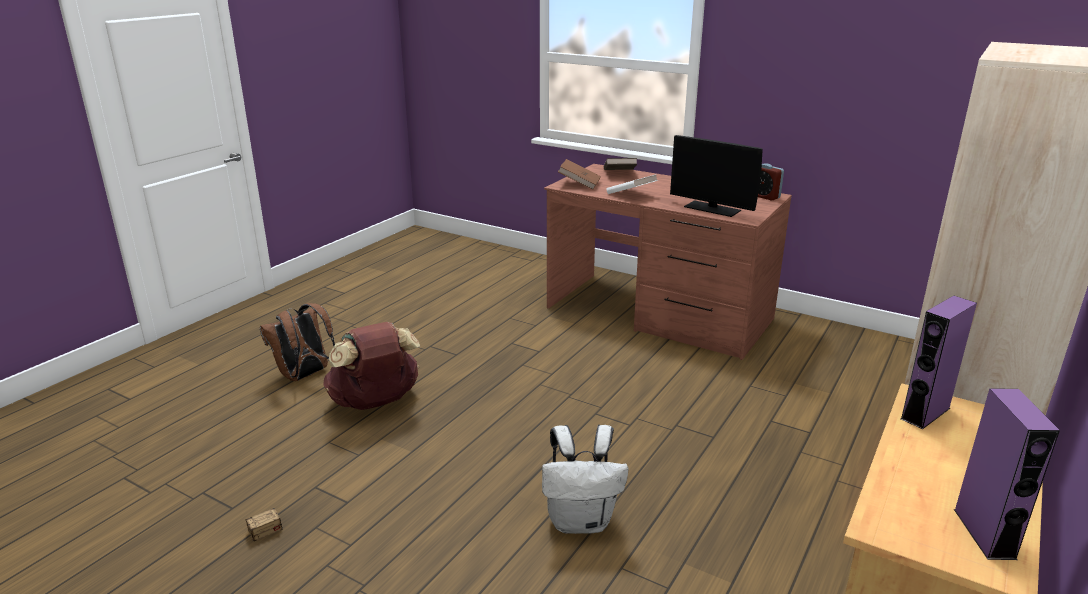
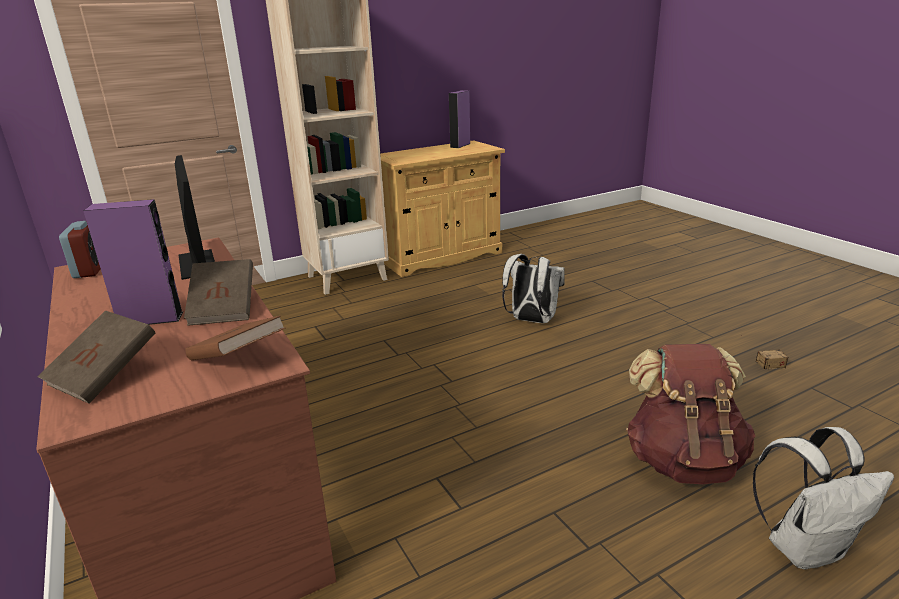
camera: 150 degrees left, 0 degrees up
(304, 375) = (805, 547): brown backpack -> white backpack
(631, 195) = (224, 309): white book -> brown book
(925, 413) = (409, 159): purple speaker -> purple speaker (150, 319)

